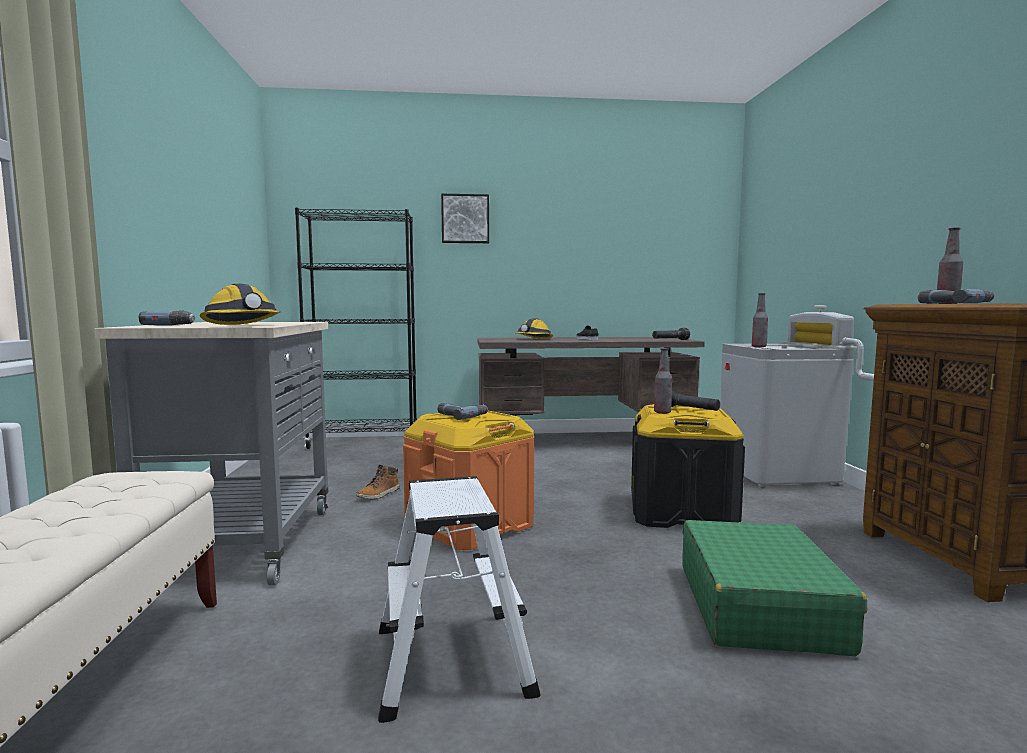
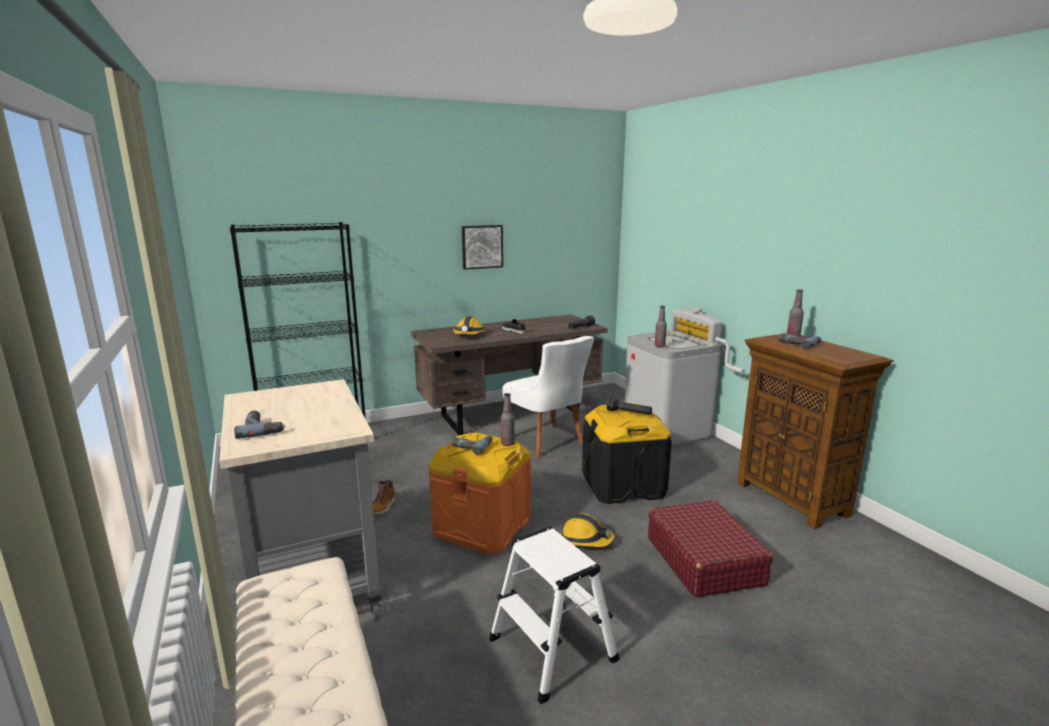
camera: 20 degrees left, 10 degrees up
(243, 325) = (331, 427): hard hat -> hard hat (585, 540)
(465, 219) = (392, 220): picture -> picture (481, 246)
(608, 466) = (547, 442): none -> white chair
(662, 412) = (613, 420): bottle -> bottle (507, 444)
(758, 606) = (704, 560): green suitcase -> red suitcase

